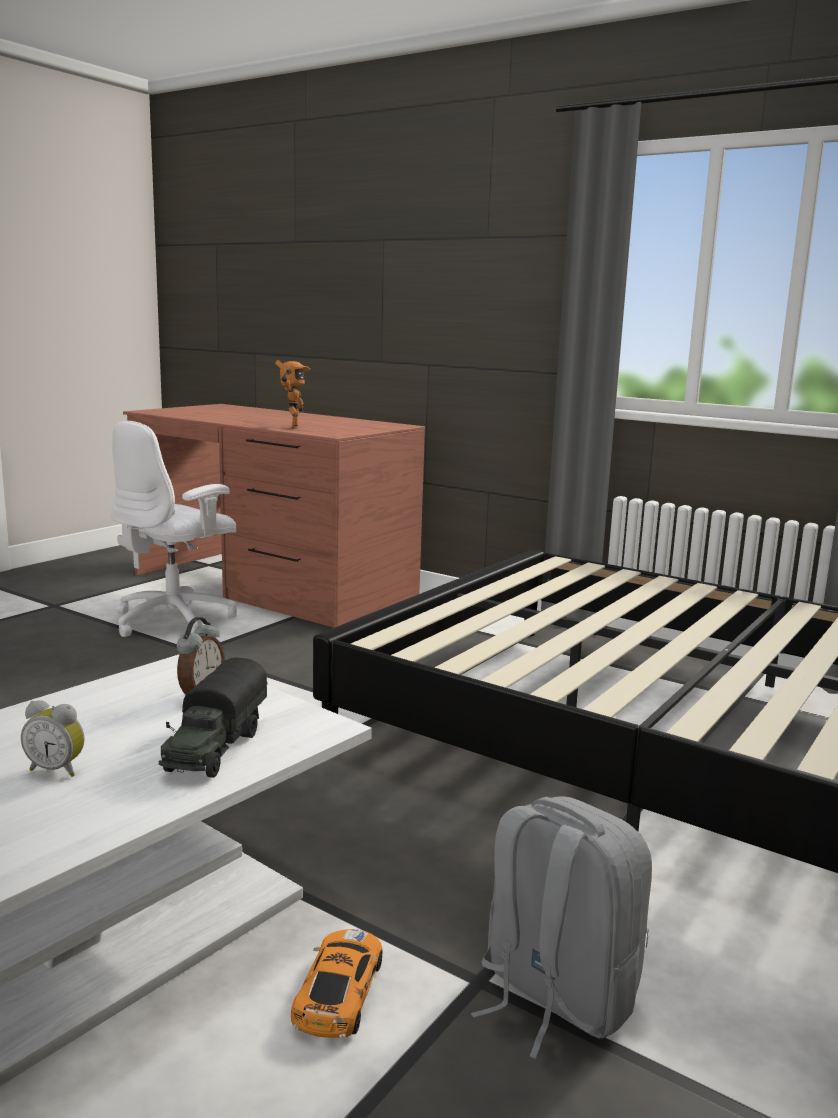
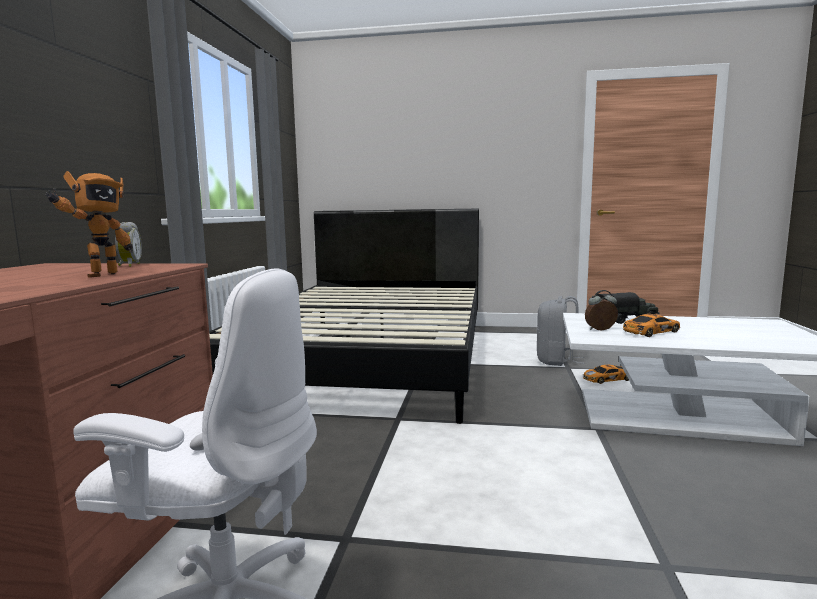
camera: 115 degrees left, 5 degrees down
(57, 769) = (692, 329): alarm clock -> alarm clock (128, 265)
(120, 724) = (650, 332): none -> toy car
(291, 427) = (99, 275): toy robot -> toy robot turned 135 degrees clockwise

